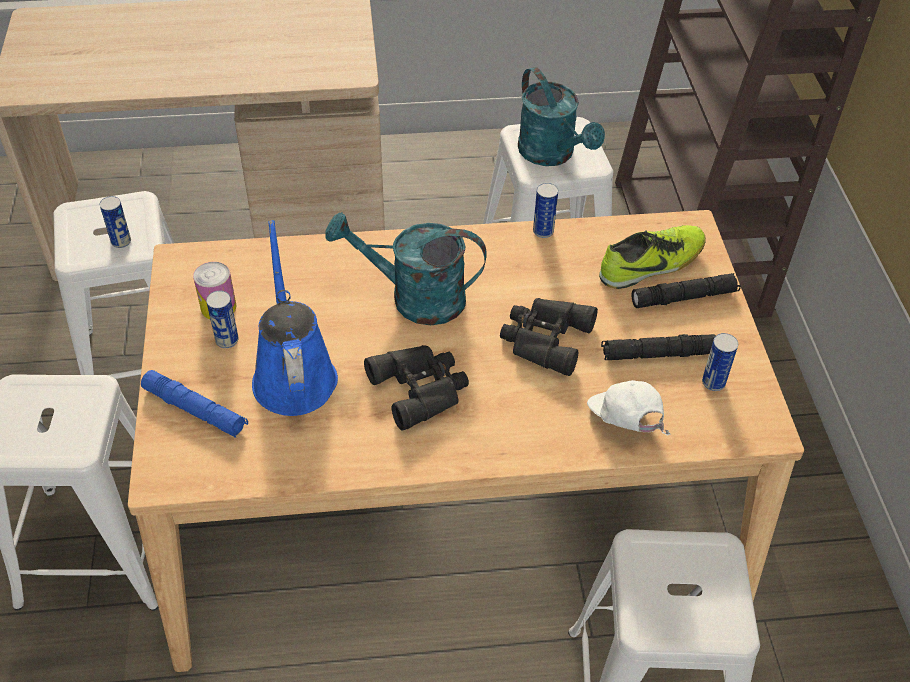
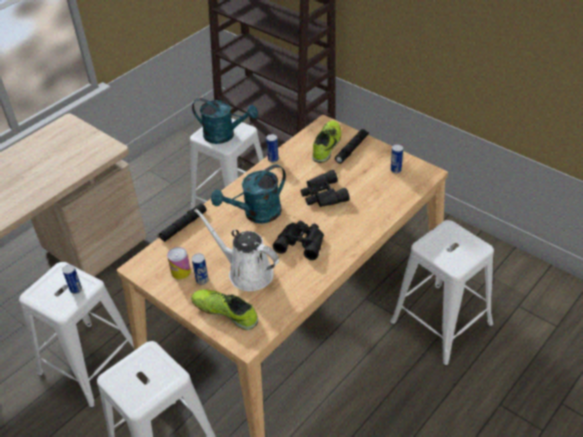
camera: 40 degrees left, 5 degrees down
(195, 410) = (225, 312): blue flashlight -> shoe
(293, 374) = (246, 272): blue watering can -> white watering can
(624, 422) = (384, 202): white cap -> none
(657, 354) = (366, 173): black flashlight -> black flashlight (183, 226)

